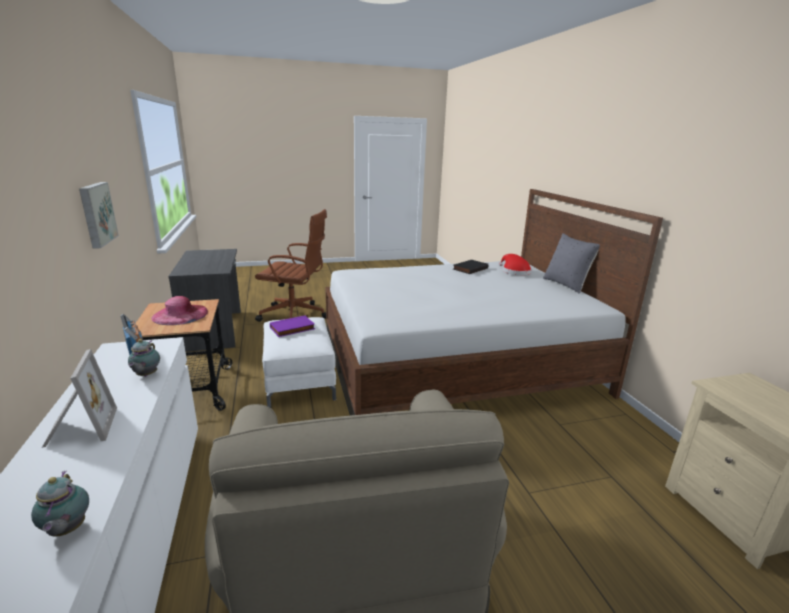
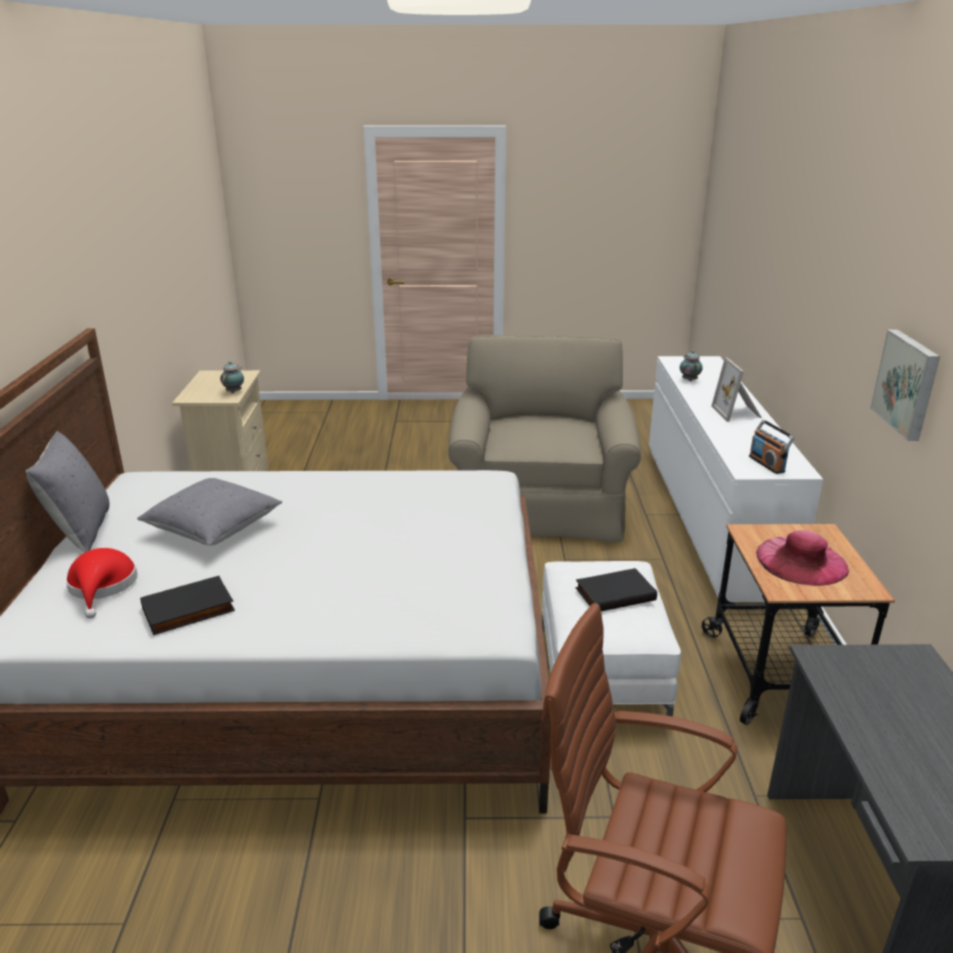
camera: 165 degrees left, 5 degrees up
(146, 375) = (730, 441): teapot -> teapot (234, 391)
(292, 329) = (615, 593): purple book -> black book
(507, 289) = (214, 529): none -> grey pillow

